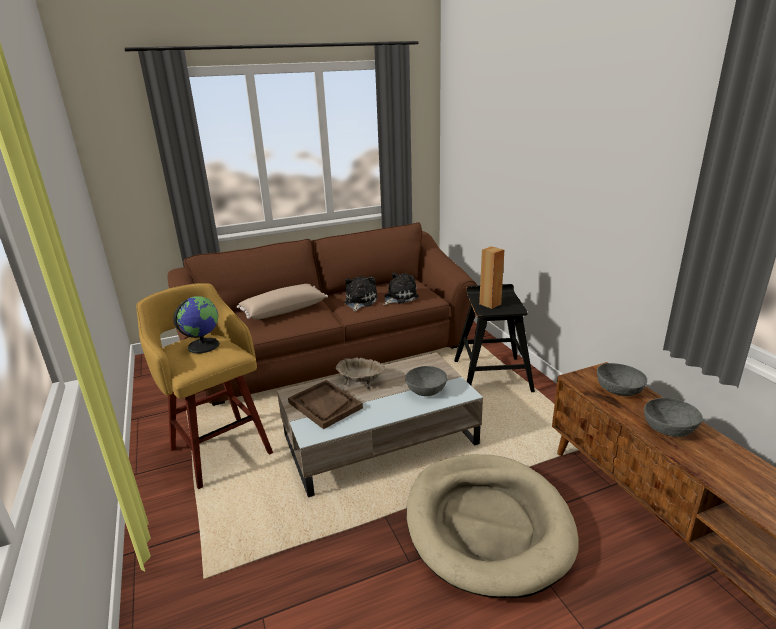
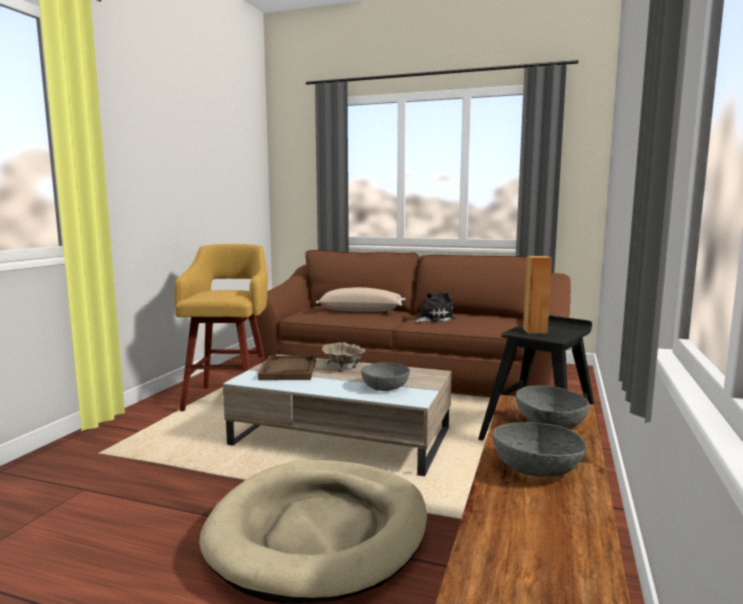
camera: 40 degrees right, 15 degrees down
(203, 345) = (228, 290): globe -> none
(399, 297) = (475, 323): plush toy -> none

